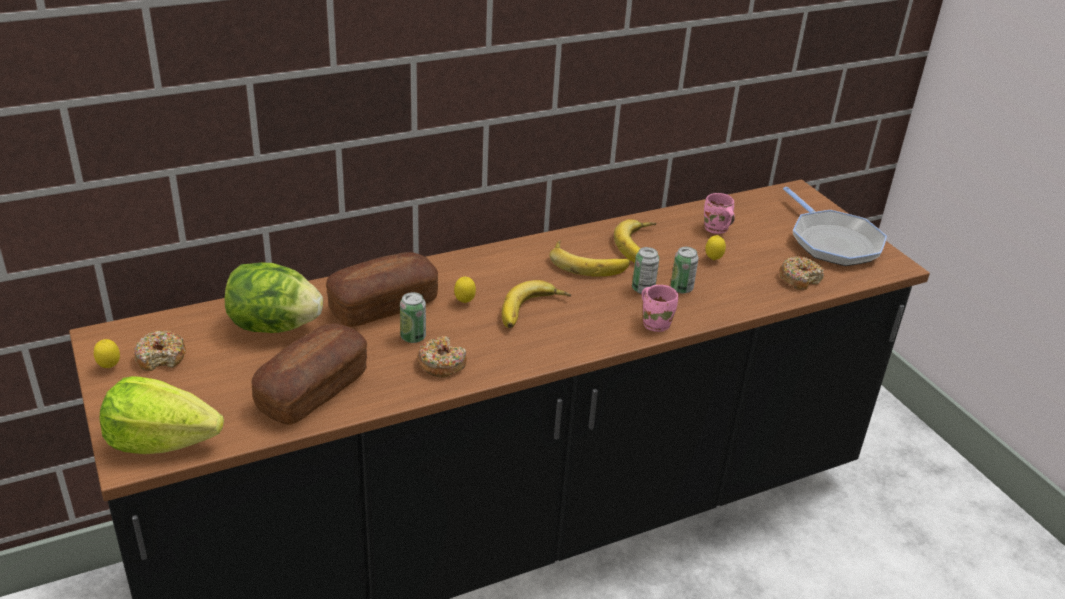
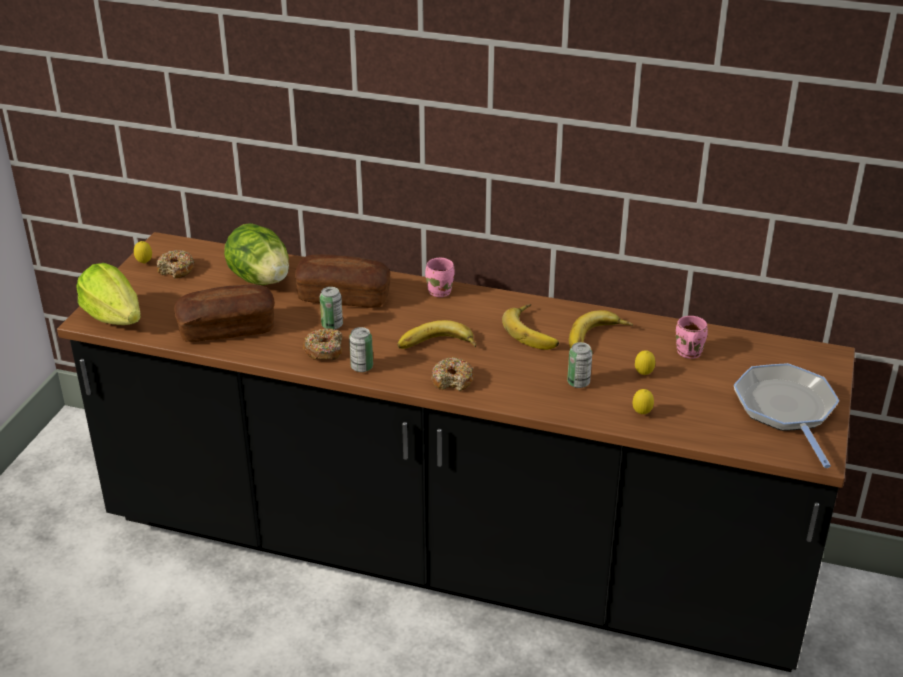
camera: 45 degrees right, 0 degrees up
(464, 302) = (399, 318): lemon -> lemon (641, 414)
(643, 289) = (546, 369): can -> can (362, 367)
(656, 323) = (515, 397): pink mug -> pink mug (441, 291)
(799, 279) = (697, 423): donut -> donut (452, 380)
(832, 241) = (786, 410): frying pan -> frying pan turned 150 degrees clockwise

